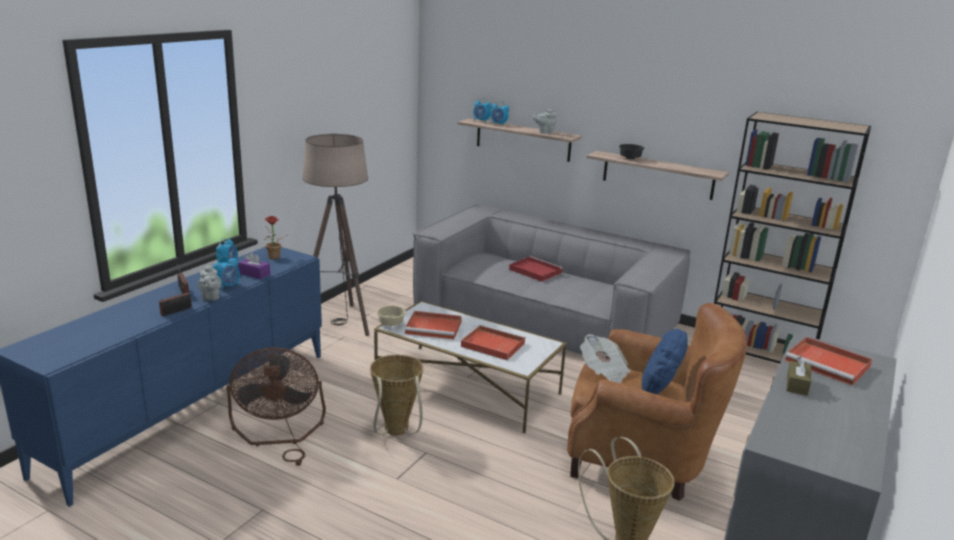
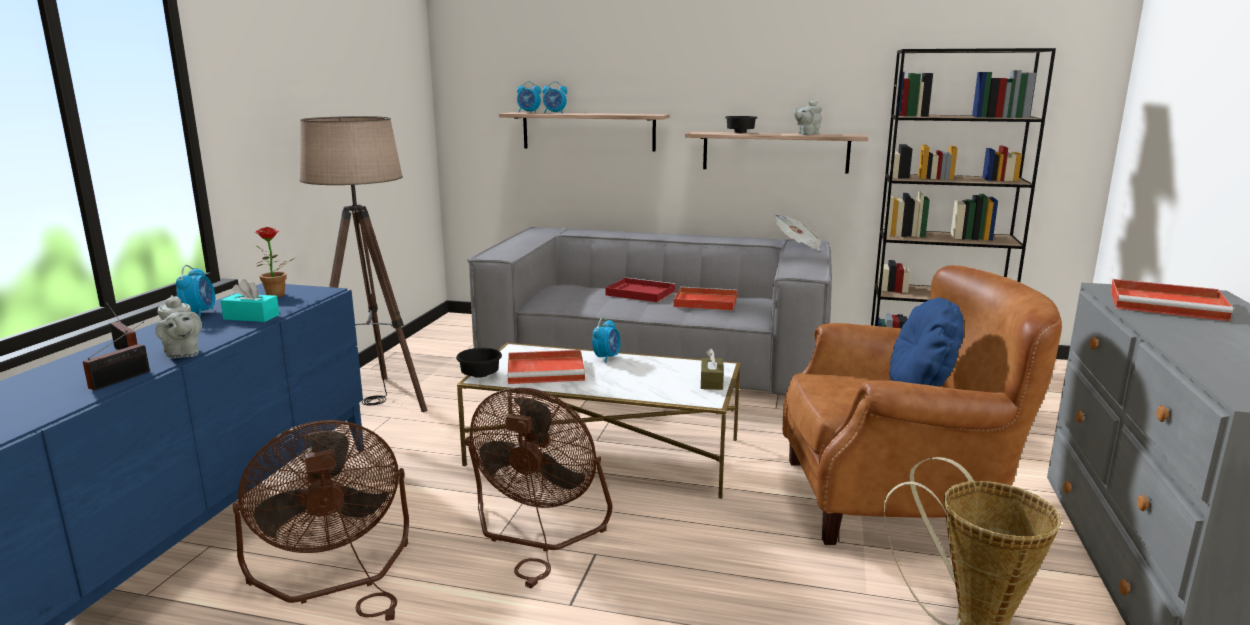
camera: 15 degrees left, 5 degrees down
(228, 286) = (210, 336): alarm clock -> alarm clock (607, 358)
(254, 274) = (251, 317): purple tissue box -> turquoise tissue box
(391, 323) = (480, 374): beige bowl -> black bowl
(396, 433) = (533, 535): basket -> brown fan
(491, 345) = (643, 379): red tray -> red tray (704, 302)
(544, 132) = (621, 114): grey teapot -> grey teapot (807, 134)
(604, 372) = (833, 381): newspaper -> newspaper (798, 246)
(797, 385) = (1170, 329): brown tissue box -> brown tissue box (711, 381)

